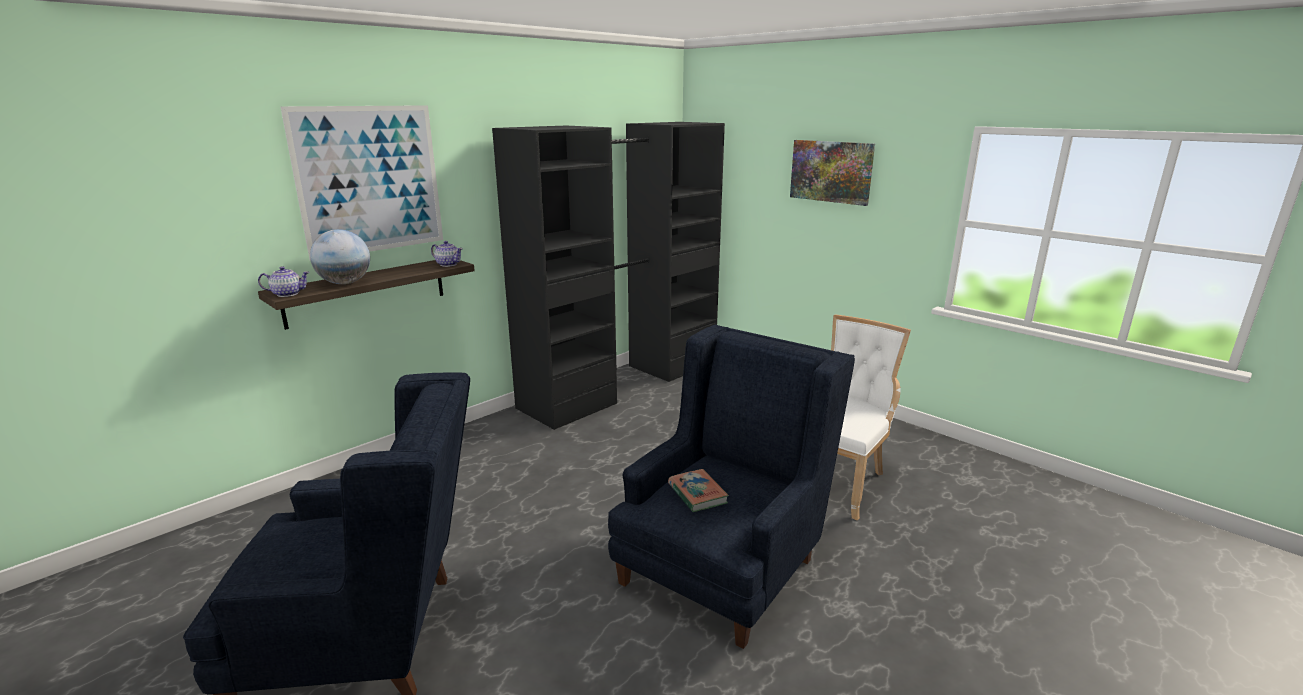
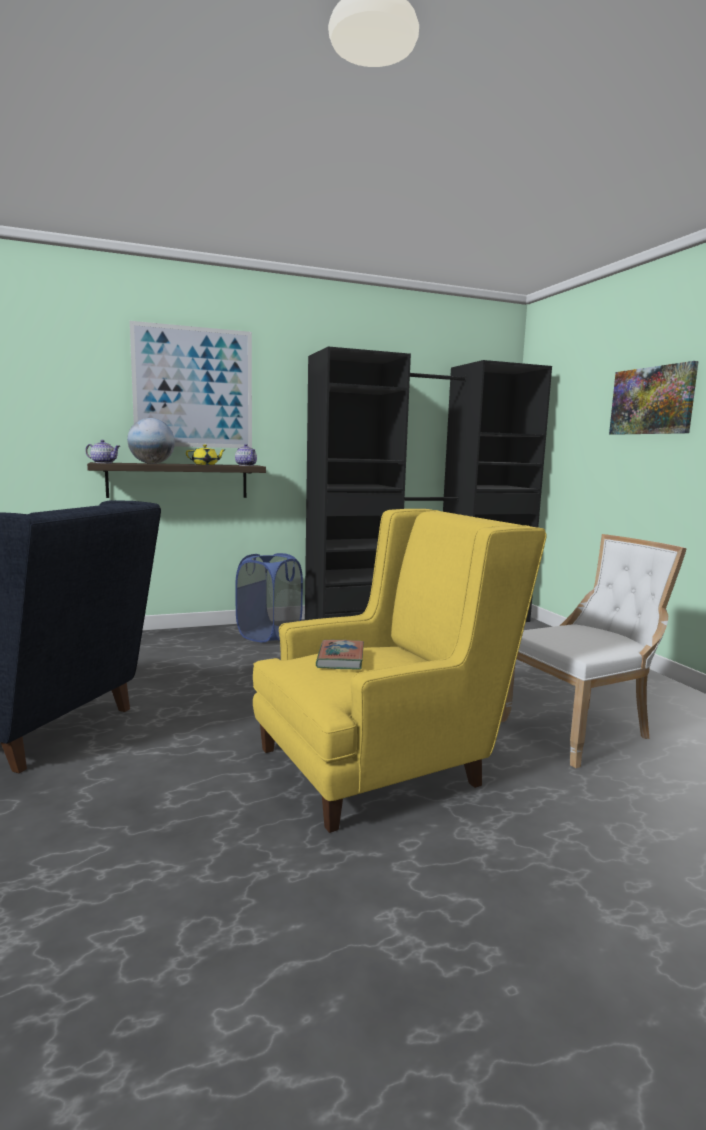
camera: 25 degrees right, 10 degrees down
(404, 271) = (205, 464): none -> yellow teapot
(497, 437) = (269, 635): none -> blue laundry basket
(725, 562) = (384, 762): blue armchair -> yellow armchair

